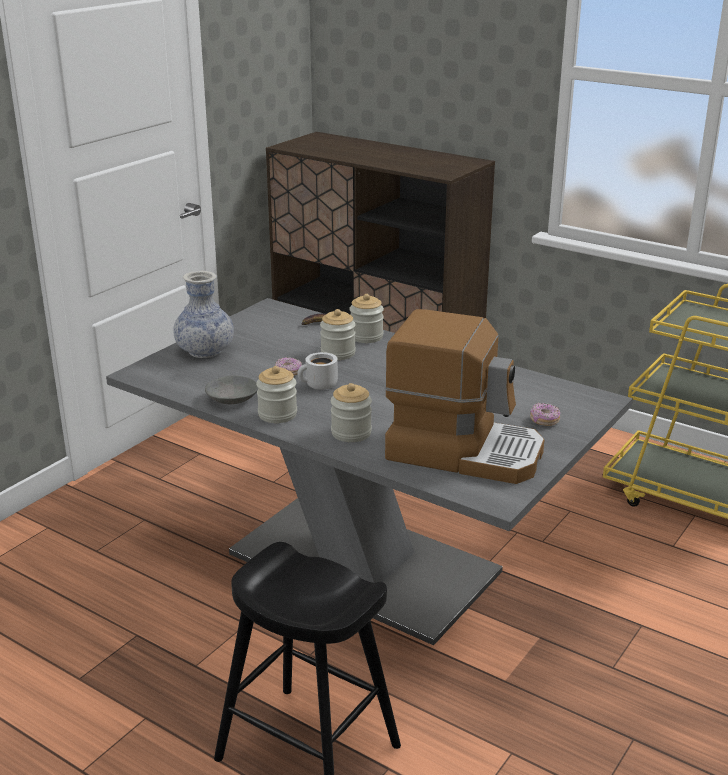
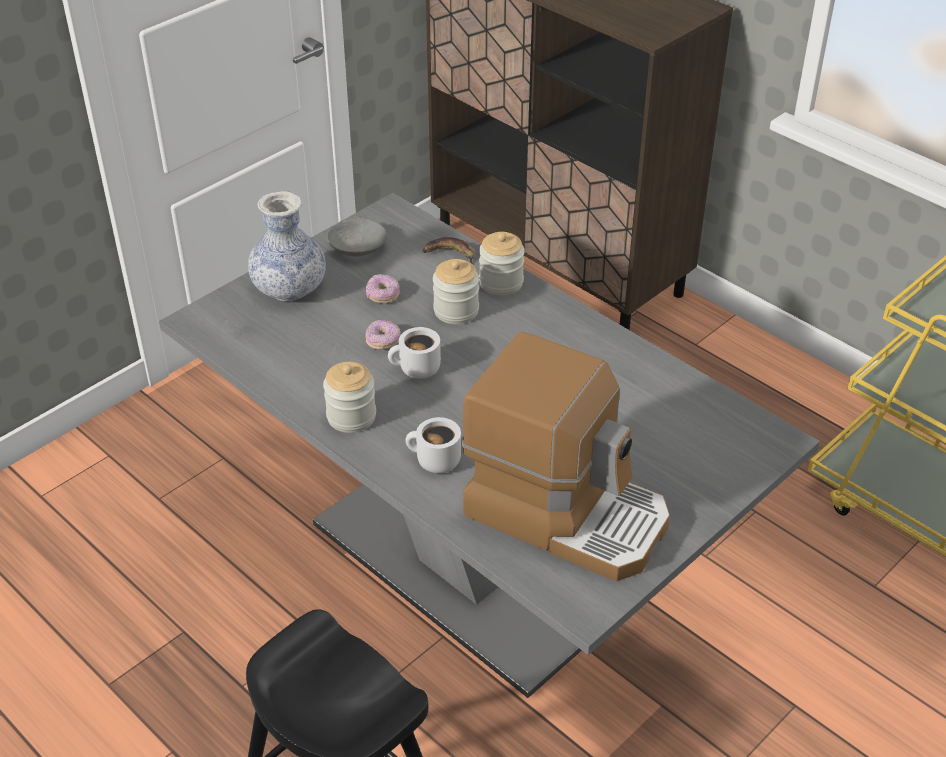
camera: 10 degrees right, 15 degrees up
(232, 399) = (302, 381): grey bowl -> grey bowl (358, 247)
(351, 433) = (434, 461): jar -> white mug
(544, 421) = (688, 470): donut -> donut (382, 295)

